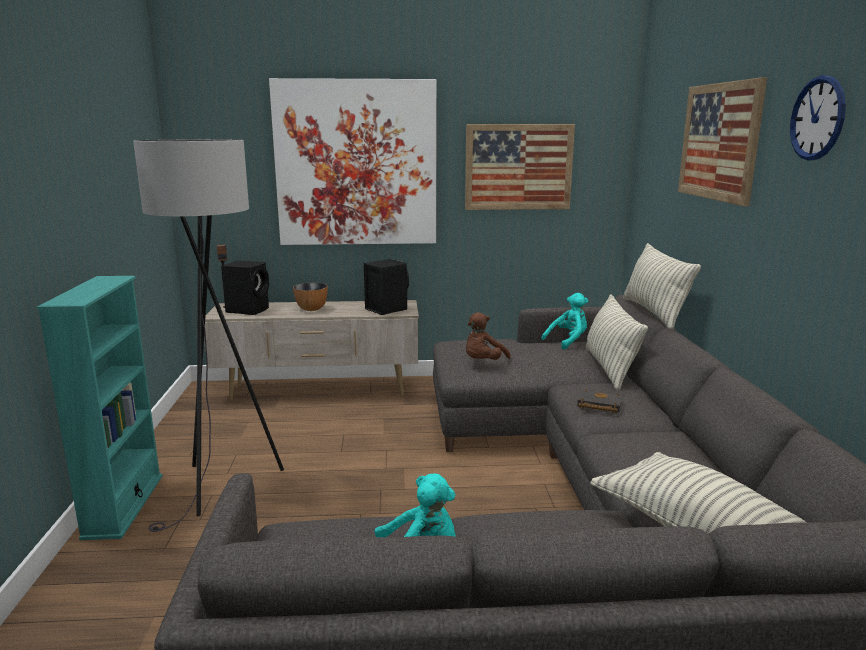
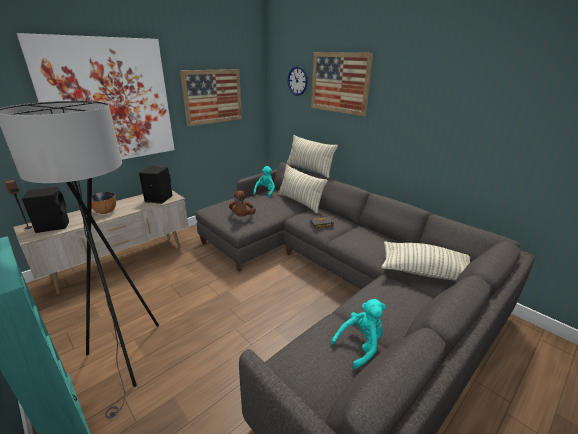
camera: 40 degrees left, 10 degrees up
(817, 118) = (410, 76): wall clock -> wall clock (297, 81)

